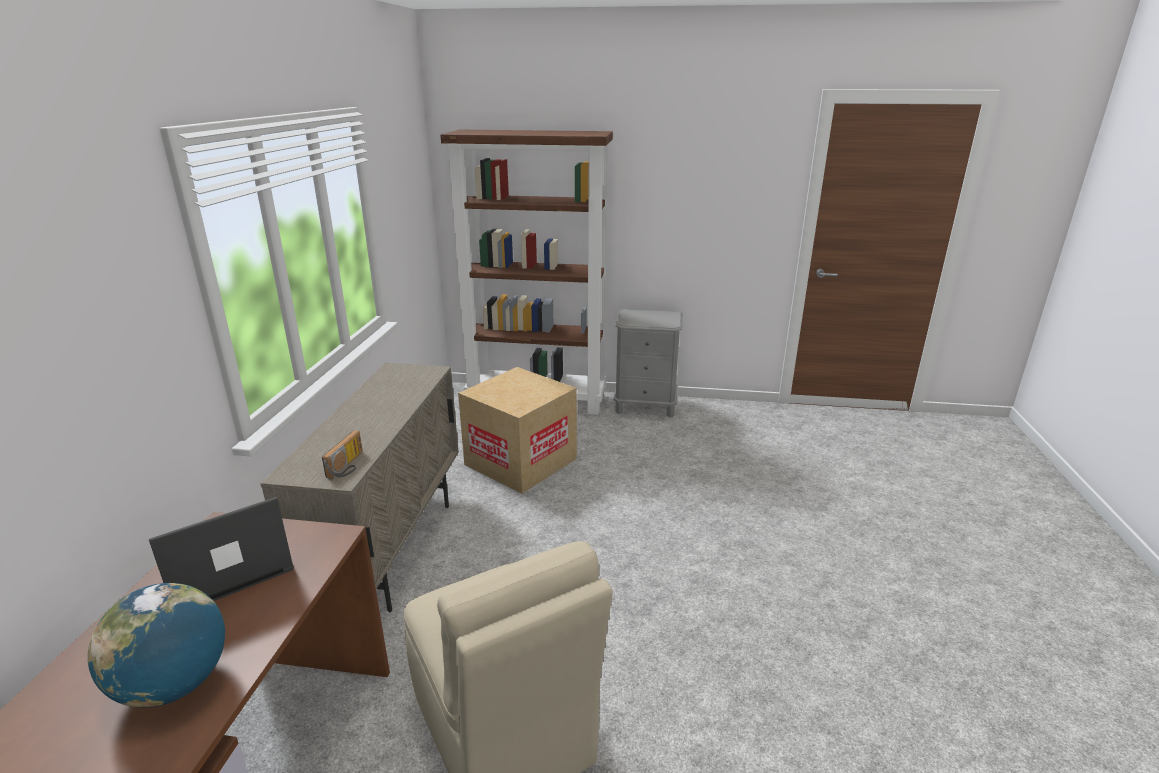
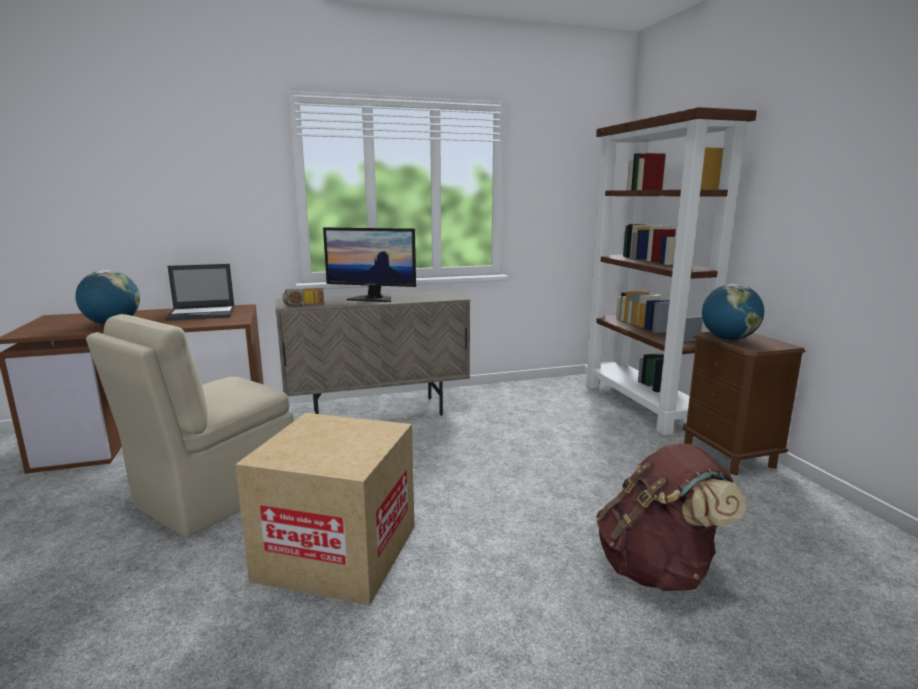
camera: 65 degrees right, 10 degrees down
(226, 569) = (202, 314): laptop -> laptop turned 135 degrees clockwise
(371, 415) = (372, 299): none -> monitor
(520, 461) = (532, 423): cardboard box -> cardboard box (338, 552)
(643, 321) = (728, 339): none -> globe
(646, 405) = (729, 455): grey nightstand -> brown nightstand
(761, 491) = (658, 569): none -> brown backpack

